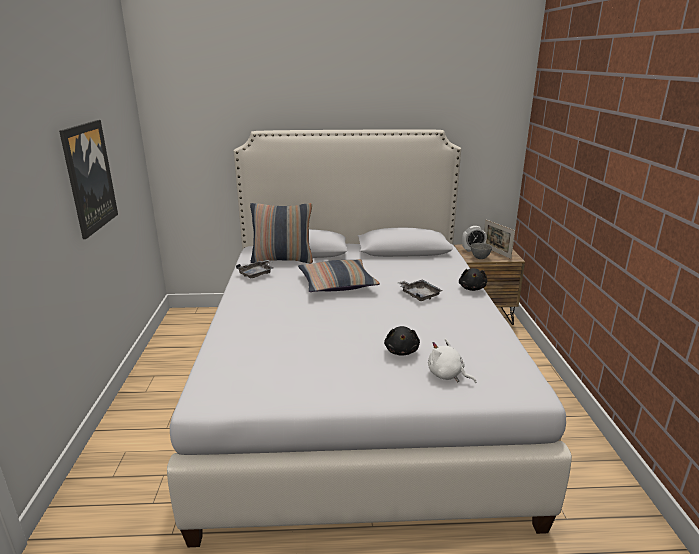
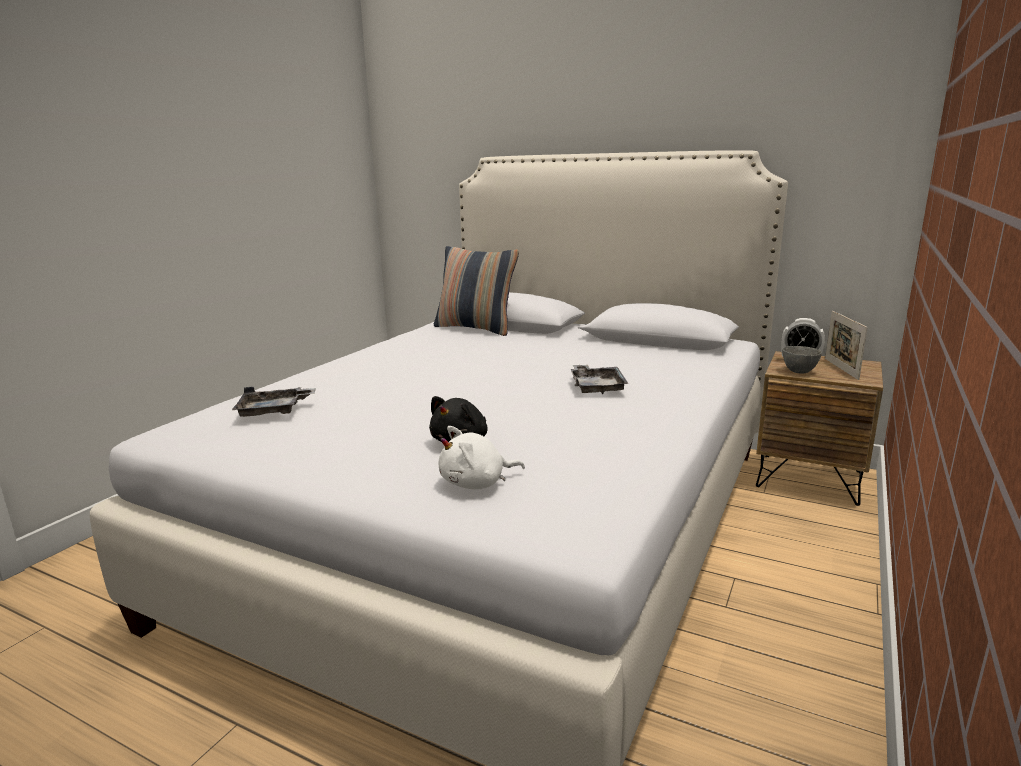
camera: 30 degrees right, 5 degrees down
(88, 177) = (244, 189): picture -> none
(257, 274) = (422, 337): grey tray -> grey tray (273, 411)
(337, 284) = (501, 359): pillow -> none
(447, 375) = (477, 483): white plush toy -> white plush toy turned 90 degrees counterclockwise
(472, 288) = (698, 394): black plush toy -> none

